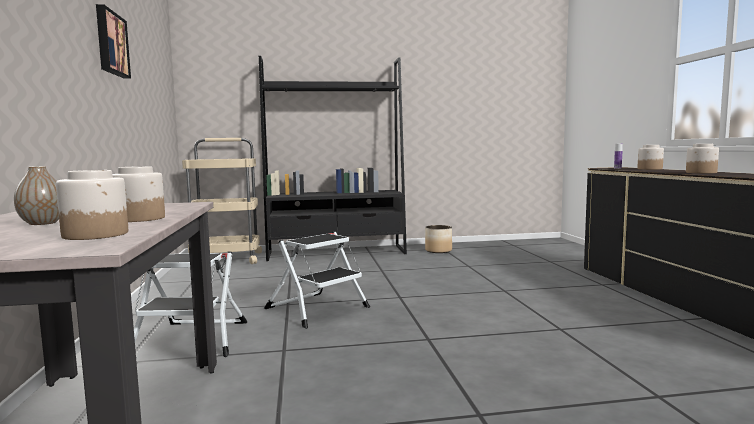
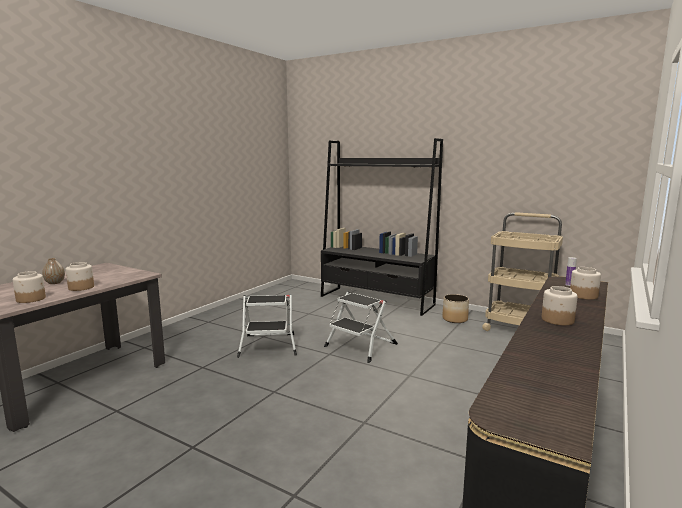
camera: 40 degrees right, 5 degrees up
(110, 43) = (194, 156): picture -> none
(192, 339) = (185, 344): step ladder -> step ladder (361, 346)
(226, 259) = (302, 289): beige cart -> beige cart (518, 328)

